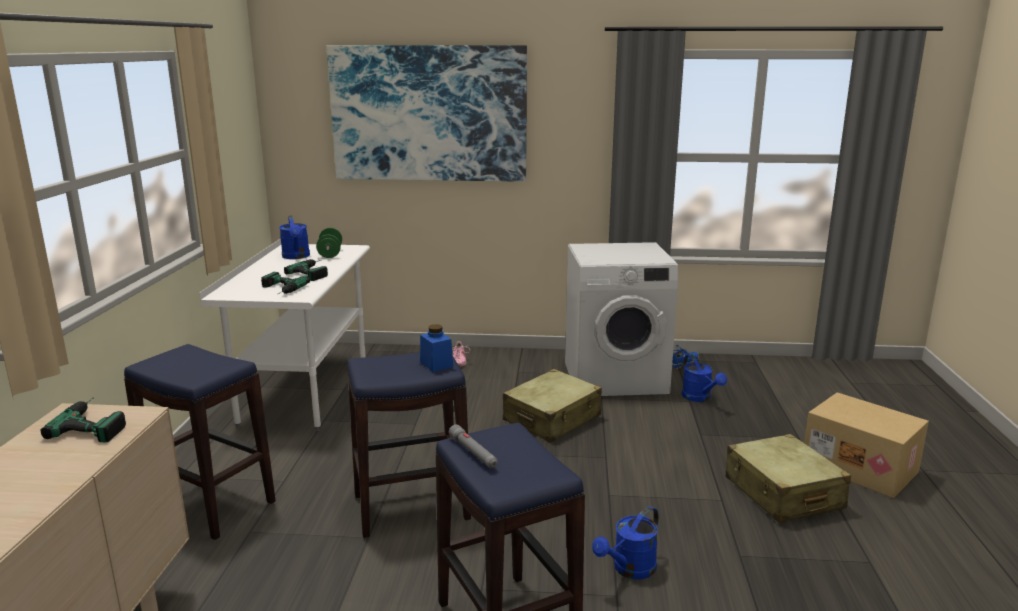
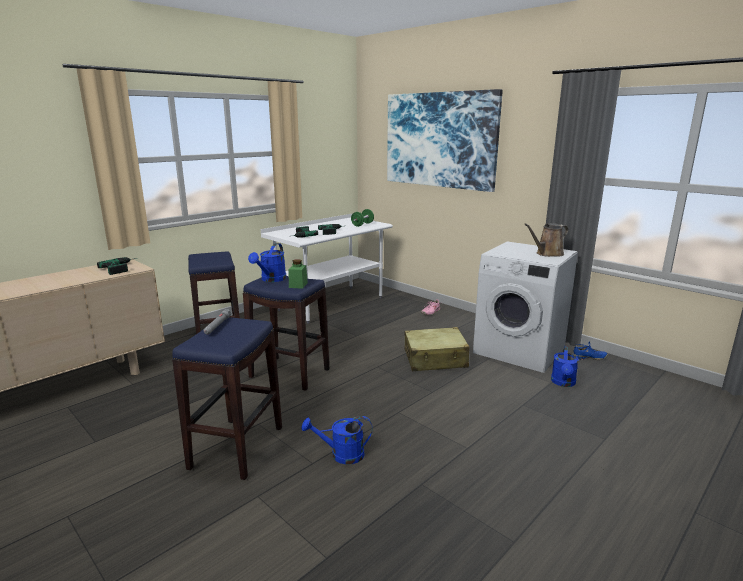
camera: 40 degrees right, 0 degrees up
(296, 257) = (343, 223): blue watering can -> blue watering can (271, 280)
(436, 364) = (298, 285): blue jar -> green jar
(641, 251) = (547, 254): none -> brown watering can
(783, 493) = (522, 466): beige suitcase -> none
(860, 467) = (628, 481): cardboard box -> none

